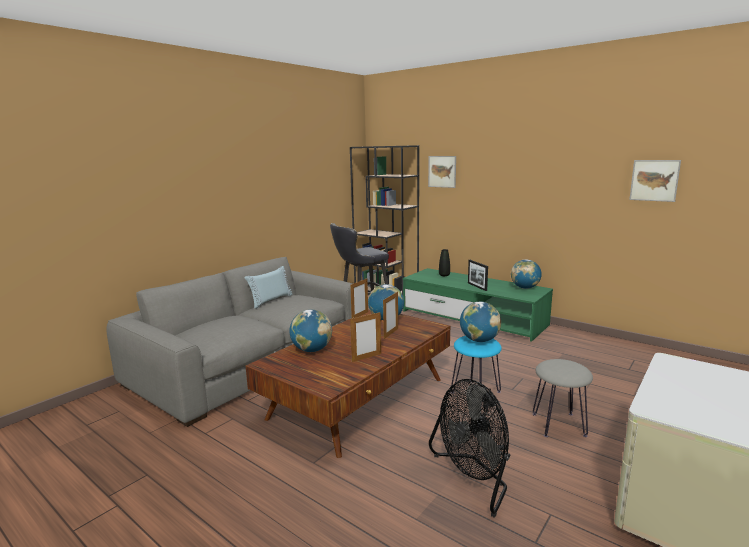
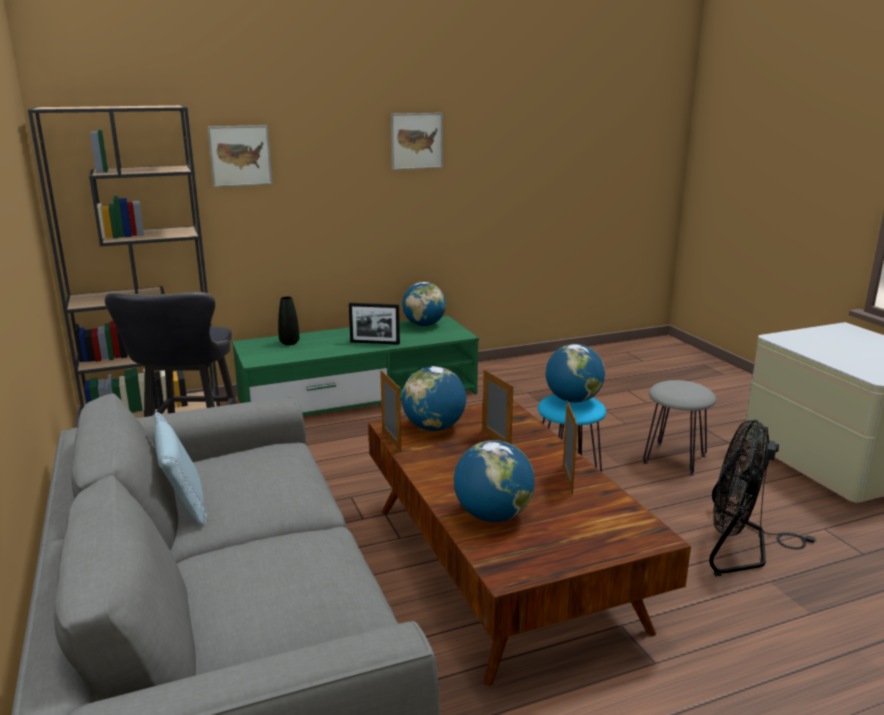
camera: 60 degrees left, 5 degrees up
(475, 475) = (743, 543): black fan -> black fan turned 105 degrees clockwise
(654, 180) = (548, 151): picture -> picture (416, 141)

